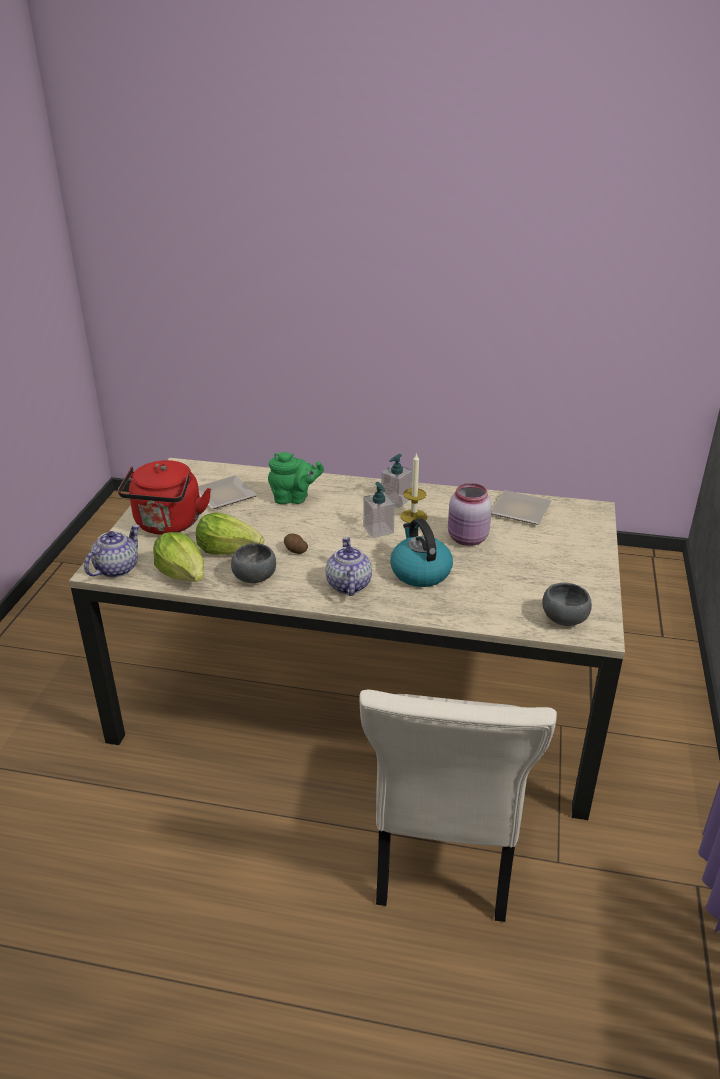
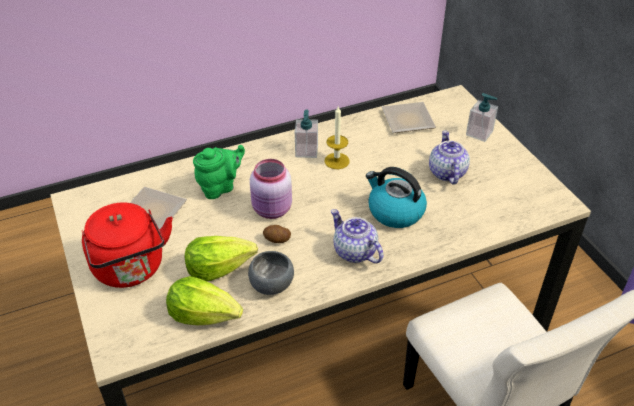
camera: 35 degrees left, 10 degrees up
(116, 568) = (132, 342): teapot -> teapot (446, 172)
(378, 530) = (323, 187): soap dispenser -> soap dispenser (479, 133)
(467, 539) = (397, 164): pink jar -> pink jar (272, 210)
(563, 620) = (531, 204): grey bowl -> none

